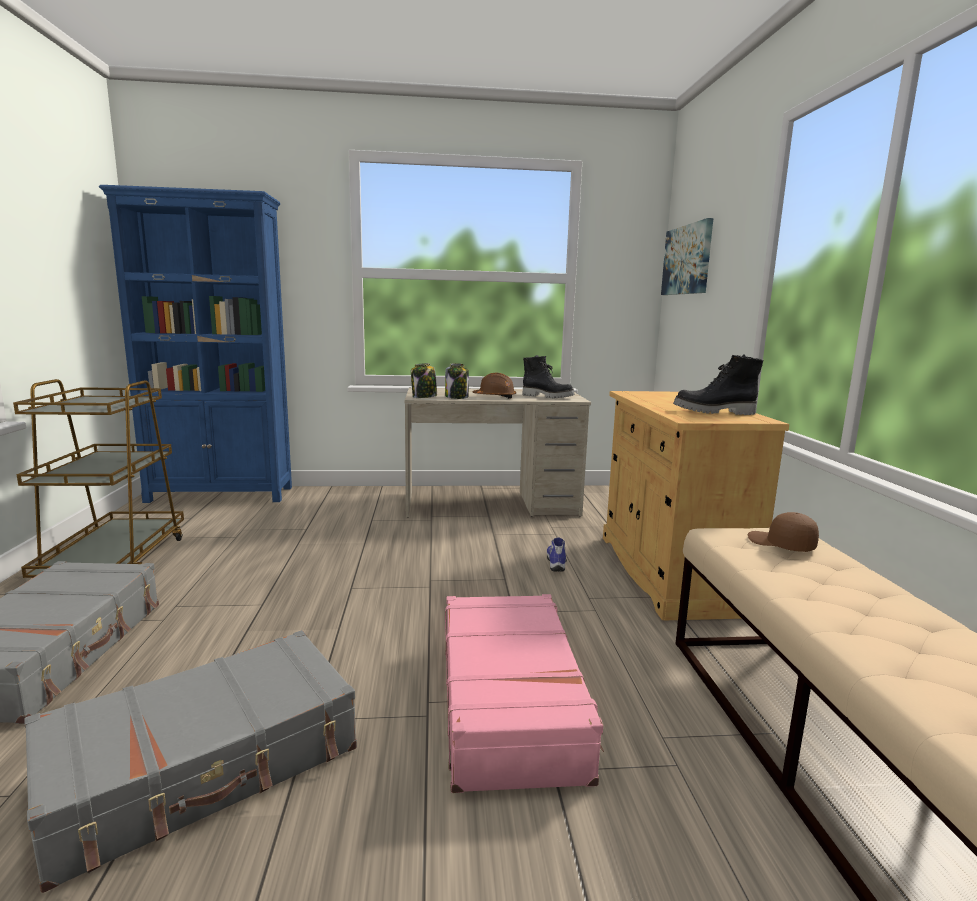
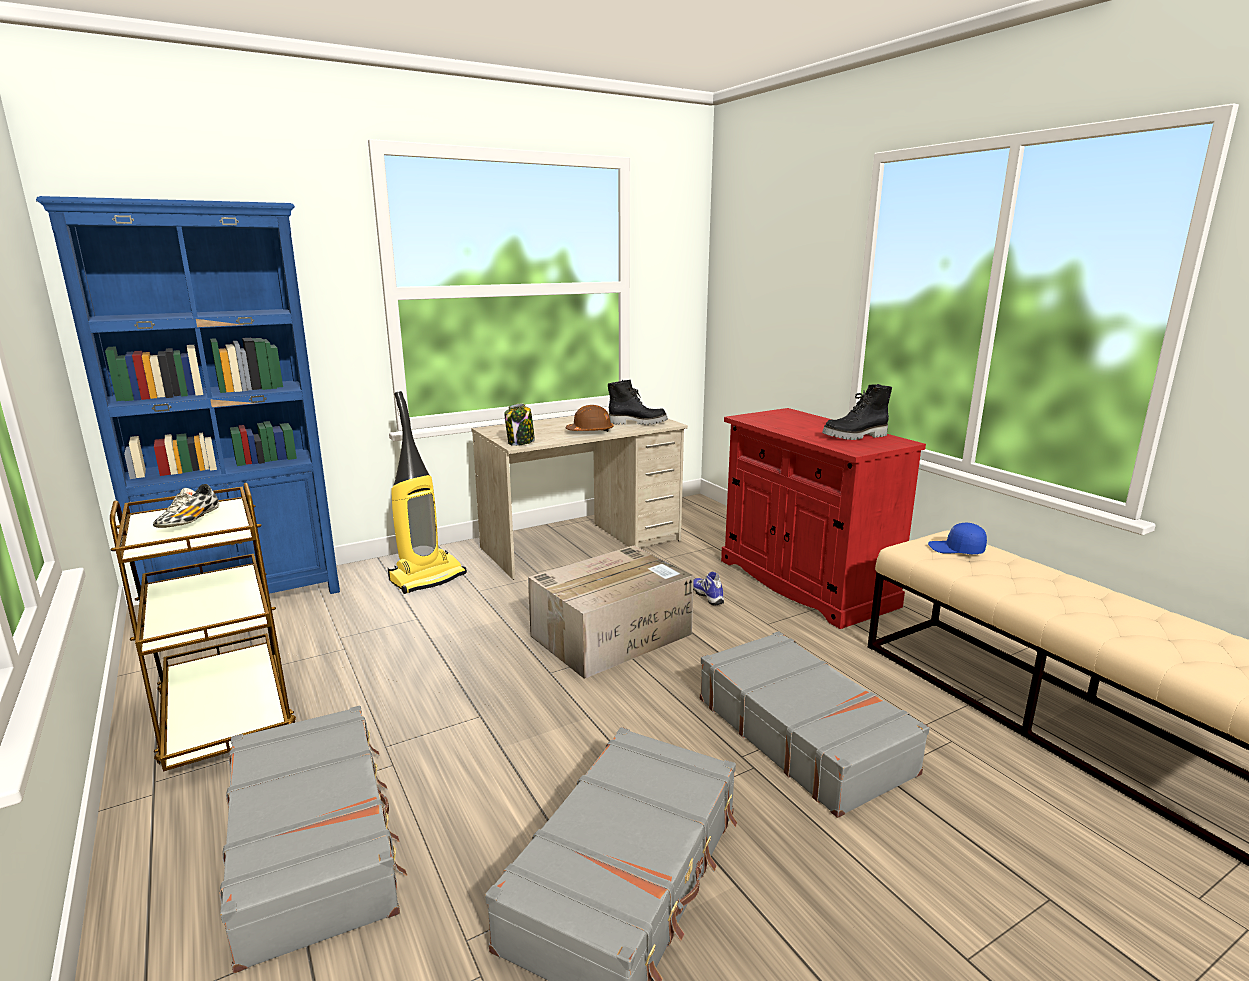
camera: 25 degrees left, 5 degrees up
(100, 402) = (189, 522): none -> shoe
(347, 504) = (427, 578): none -> vacuum cleaner
(435, 573) = (612, 634): none -> cardboard box
(457, 397) = (553, 437): jar -> none
(511, 702) = (803, 734): pink suitcase -> grey suitcase
(669, 572) = (805, 582): beige cabinet -> red cabinet
(687, 260) = (747, 268): picture -> none
(780, 544) = (956, 550): brown cap -> blue cap

